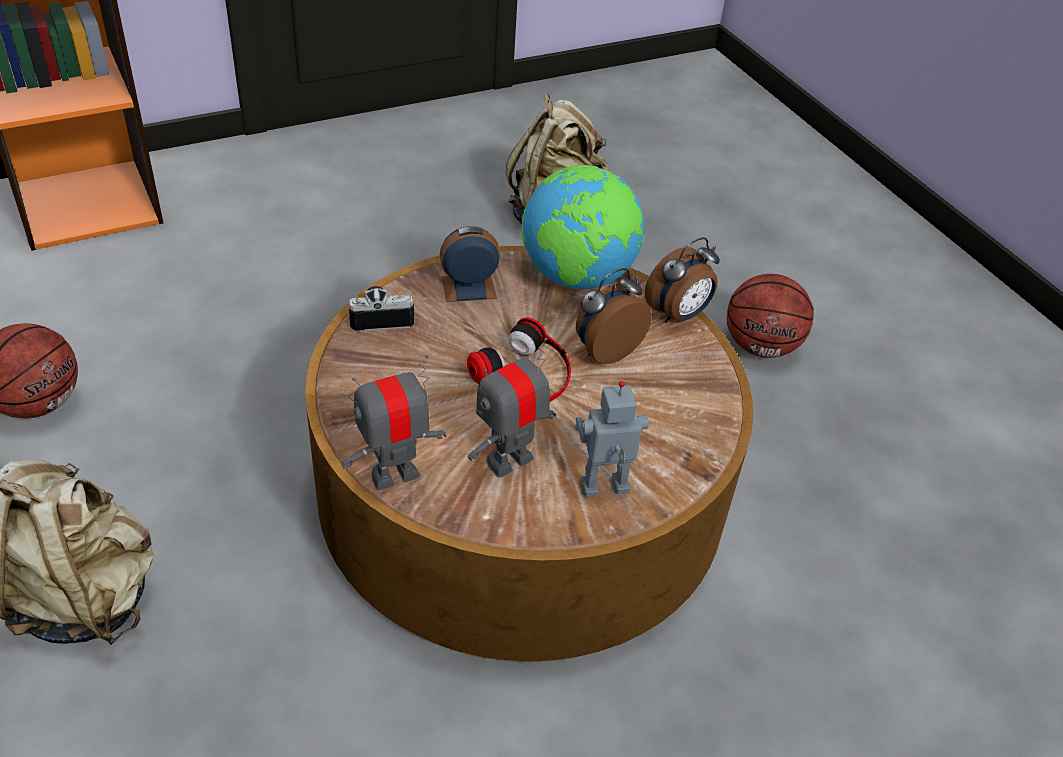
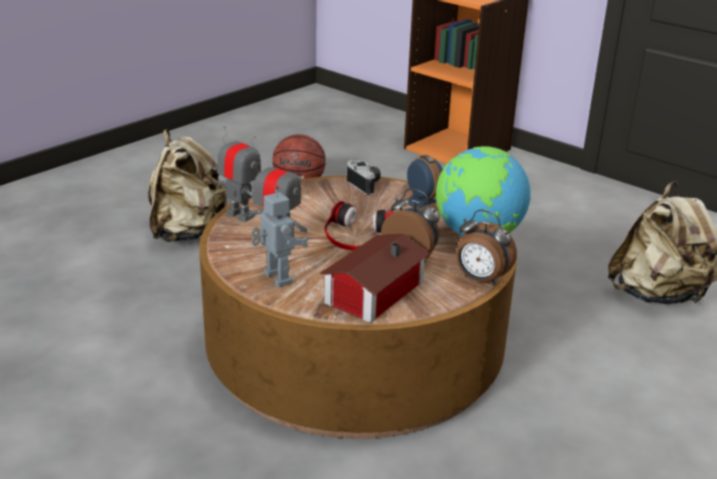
camera: 70 degrees right, 15 degrees down
(673, 412) = (371, 292): none -> toy house
(761, 346) = (631, 432): basketball -> none

